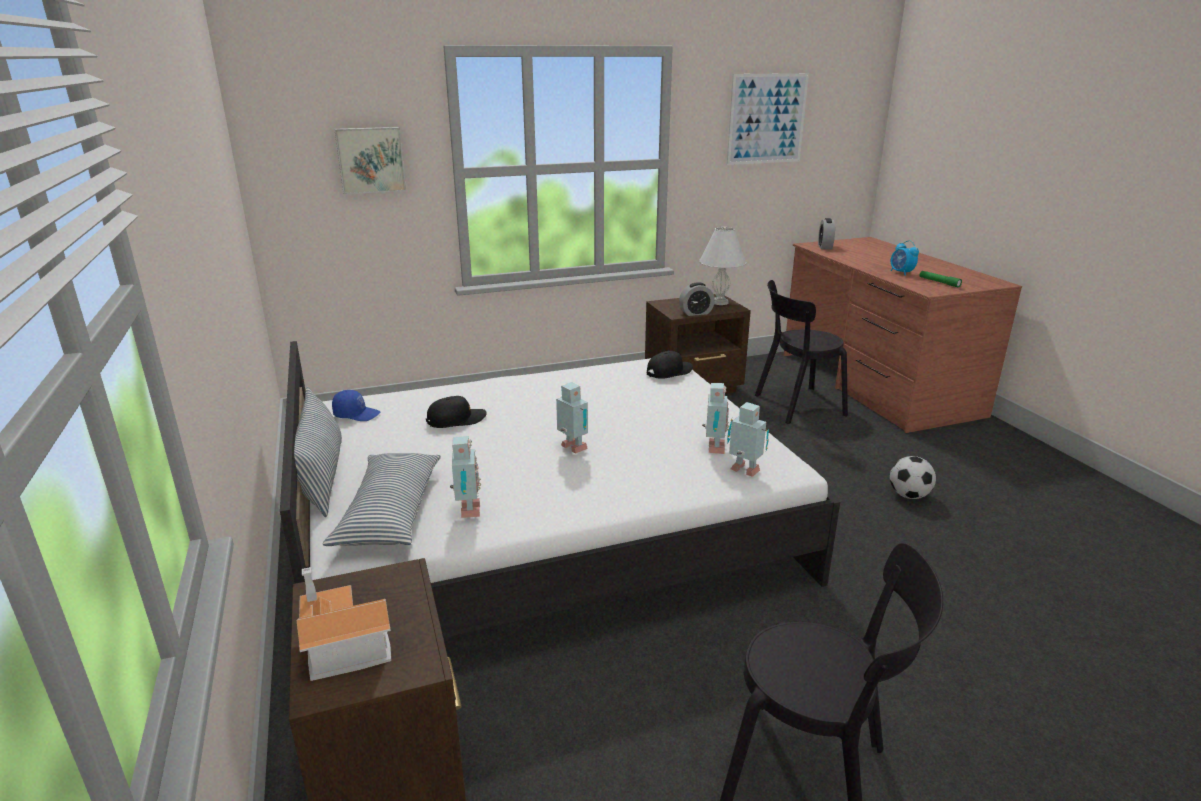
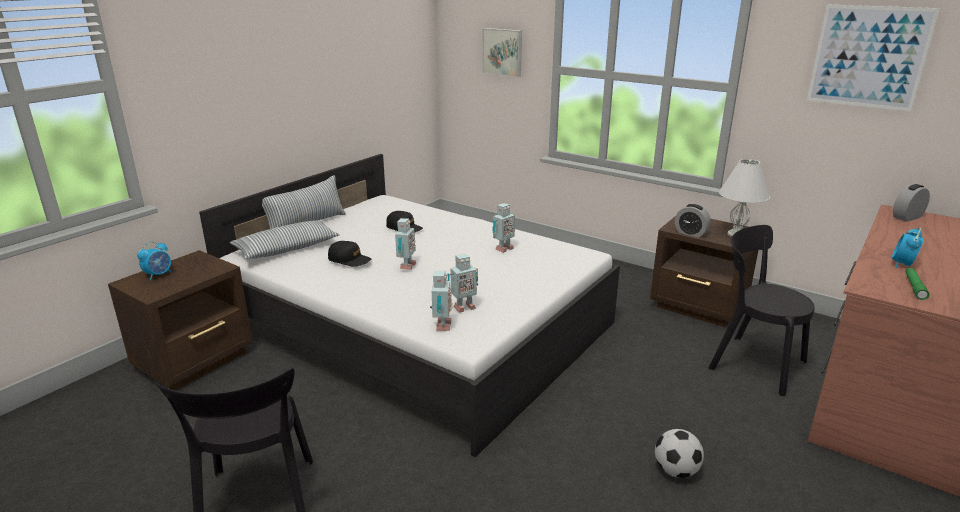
camera: 55 degrees right, 0 degrees up
(341, 645) = (159, 275): toy house -> alarm clock
(357, 414) = (379, 206): blue cap -> none
(467, 511) = (302, 264): toy robot -> toy robot (503, 249)
(669, 372) = (569, 259): black cap -> black cap (349, 260)

